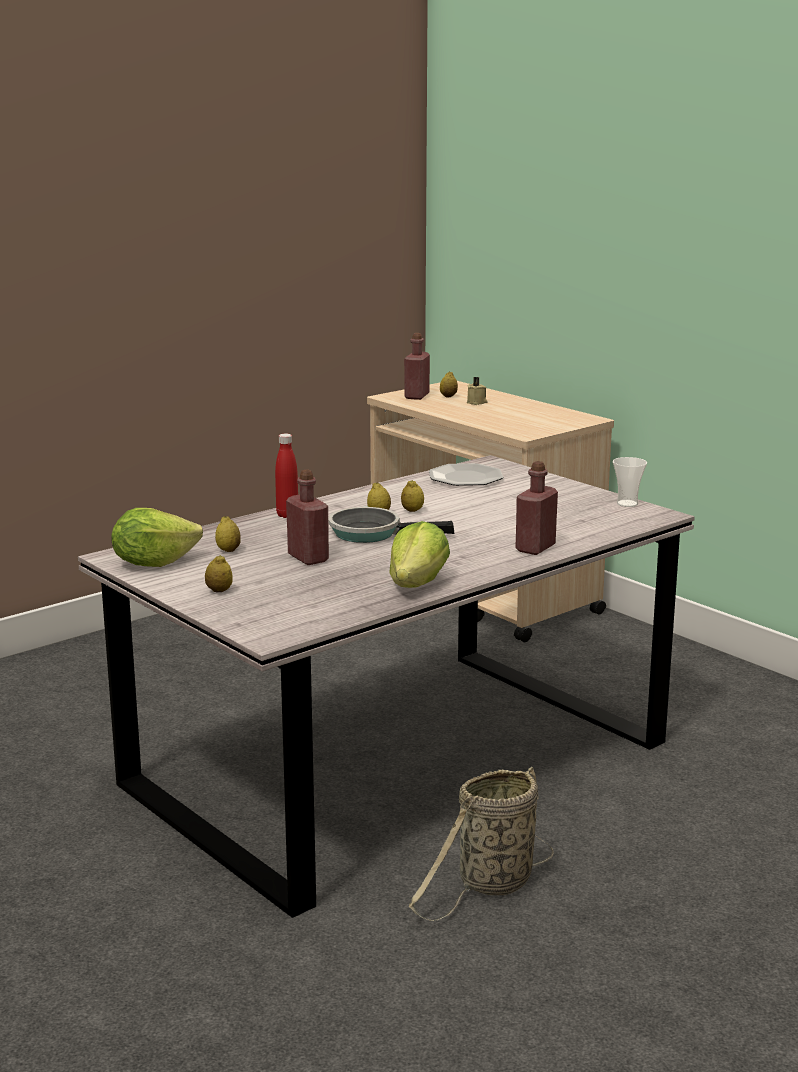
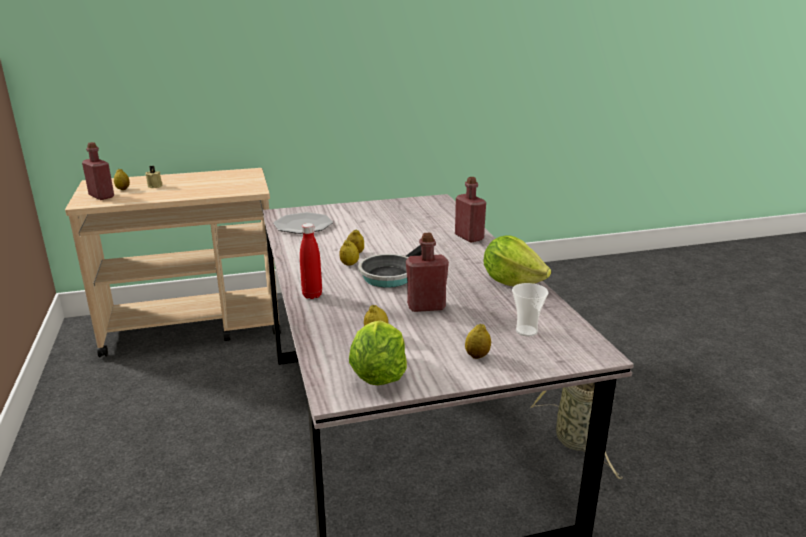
camera: 65 degrees left, 5 degrees up
(627, 504) = (410, 201): cup -> cup (526, 331)

